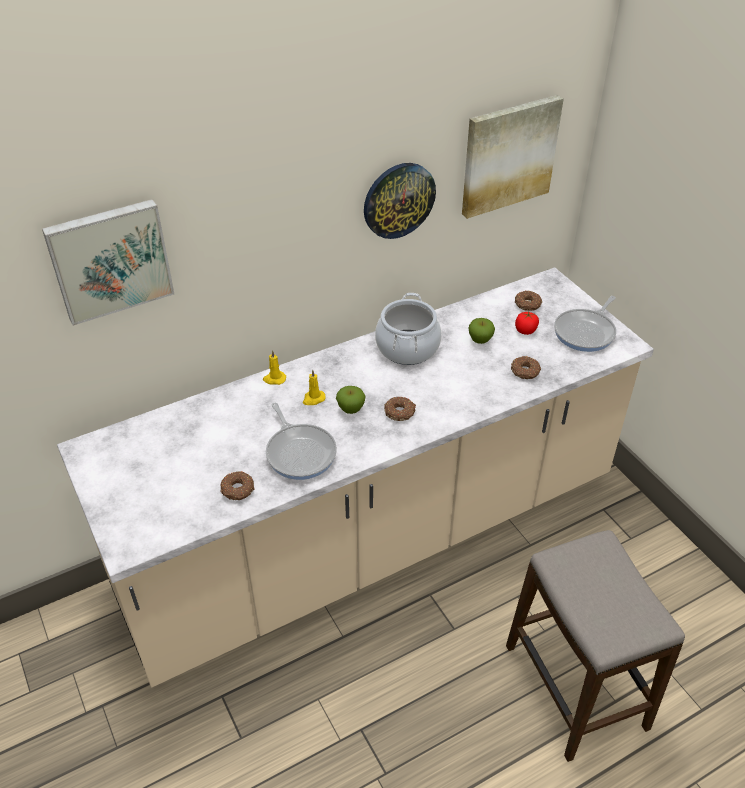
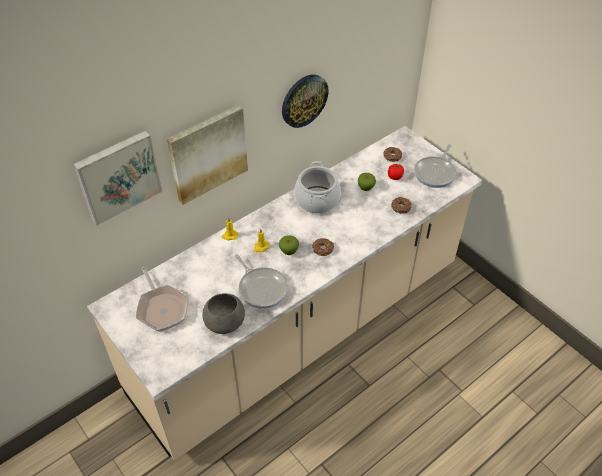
camera: 10 degrees left, 5 degrees up
(156, 460) = (162, 308): none -> frying pan
(237, 490) = (225, 322): donut -> grey bowl
(508, 155) = (373, 57): picture -> picture (207, 153)
(575, 686) = (455, 411): stool -> none

